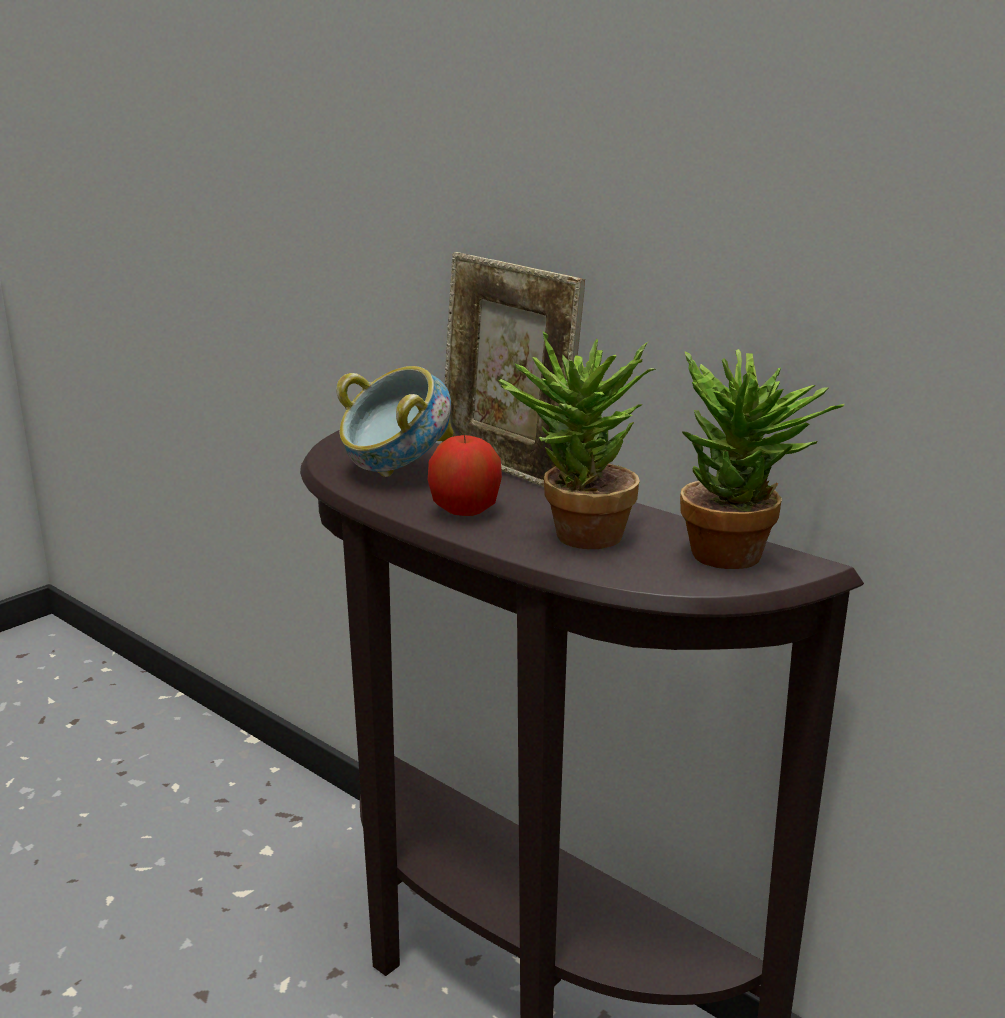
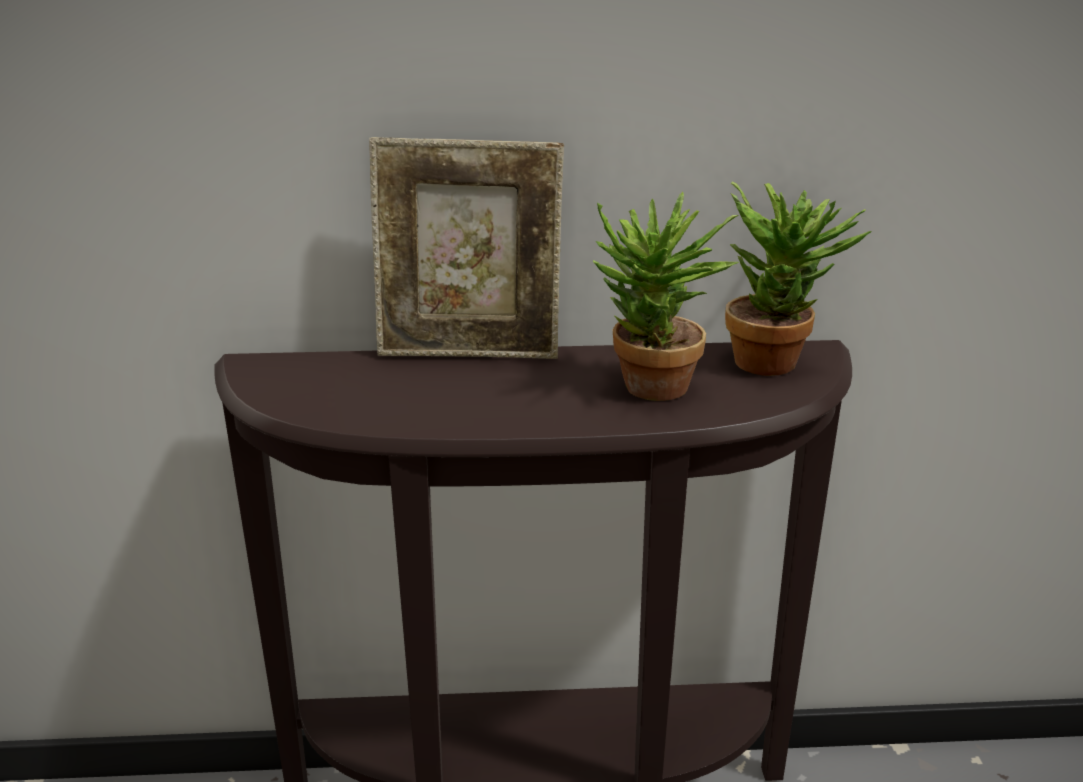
camera: 45 degrees left, 5 degrees up
(395, 473) = (385, 394): bowl -> none
(465, 511) = (525, 405): apple -> none

